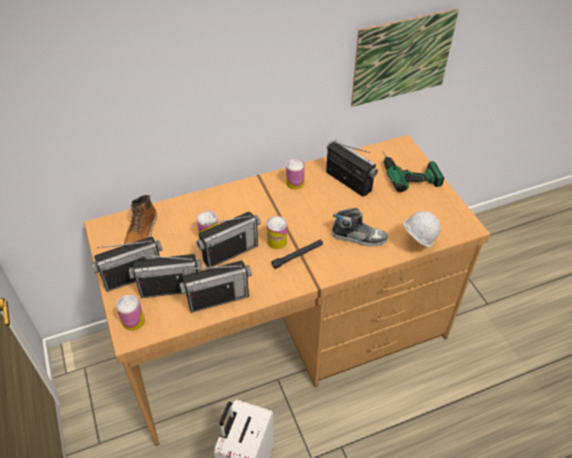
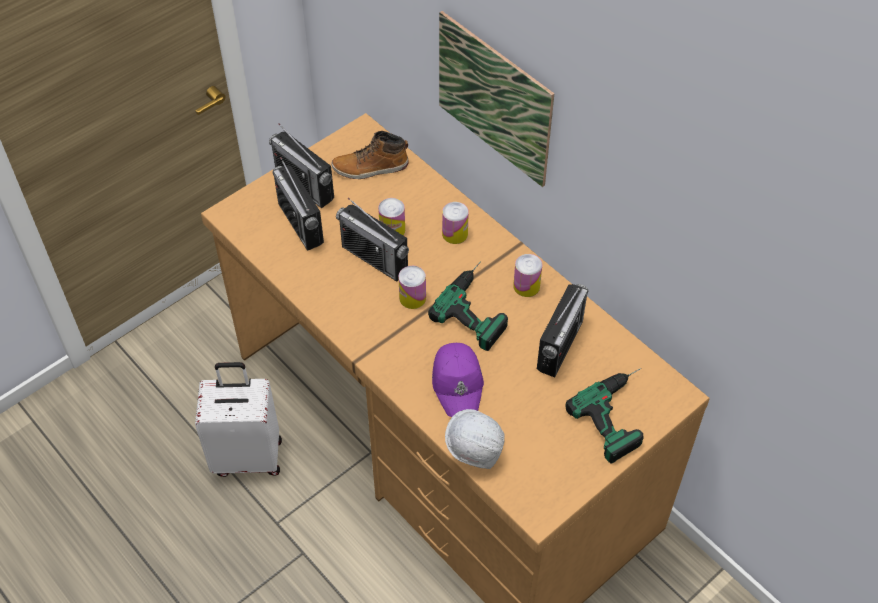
camera: 70 degrees right, 5 degrees up
(133, 321) = (247, 209): can -> can (455, 234)
(218, 299) = (302, 270): radio -> none
(298, 256) = (397, 326): black flashlight -> none
(300, 209) = (479, 306): none -> power drill
(359, 237) = (458, 383): shoe -> purple cap
(402, 58) = (722, 285): picture -> picture (494, 99)

